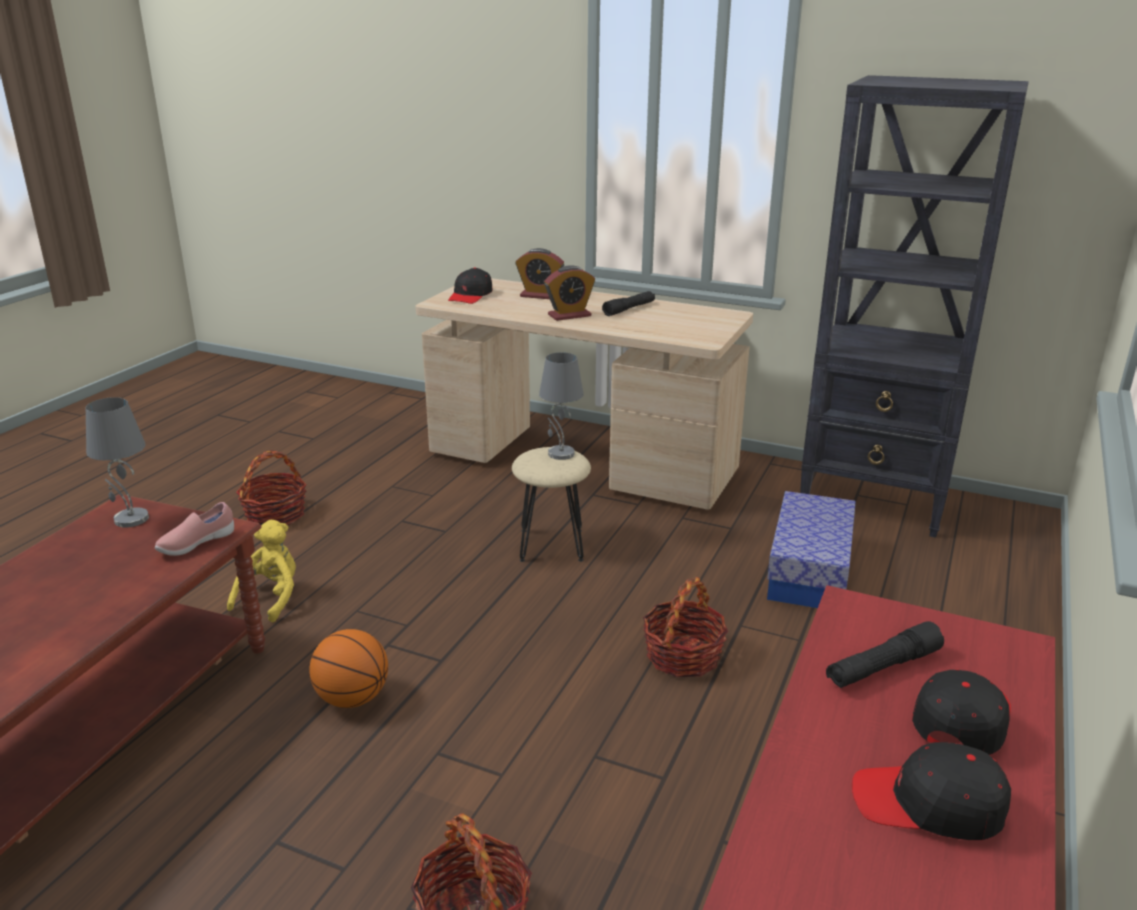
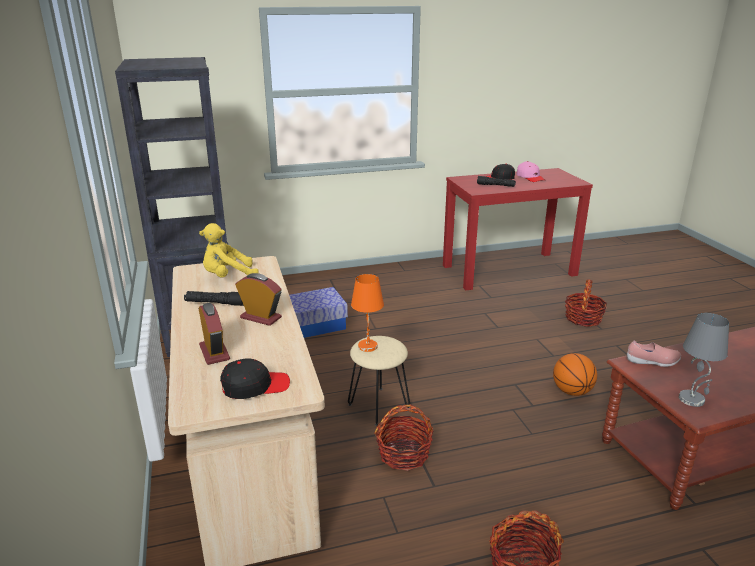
camera: 130 degrees left, 0 degrees up
(271, 597) = (577, 475): yellow plush toy -> yellow plush toy (228, 277)
(560, 454) = (368, 347): grey table lamp -> orange table lamp
(683, 656) = (417, 332): basket -> basket (404, 454)
(928, 805) = (530, 177): black cap -> pink cap

